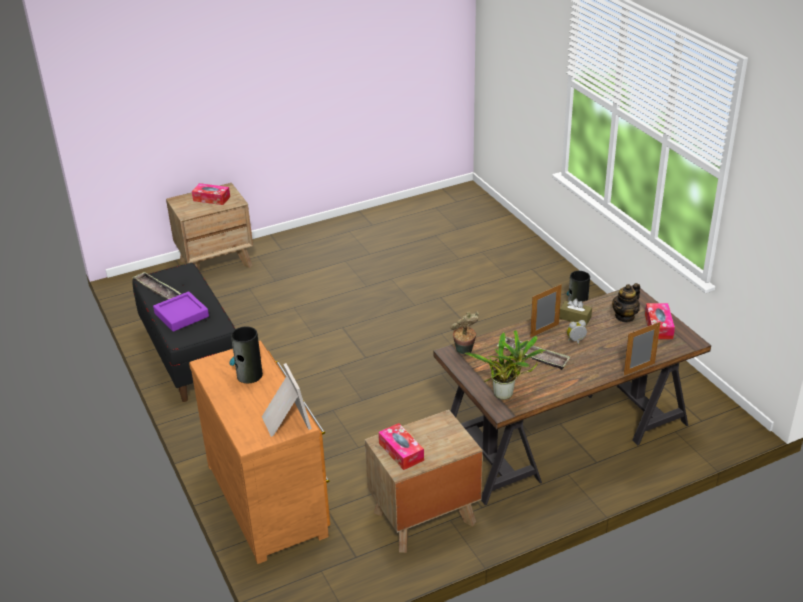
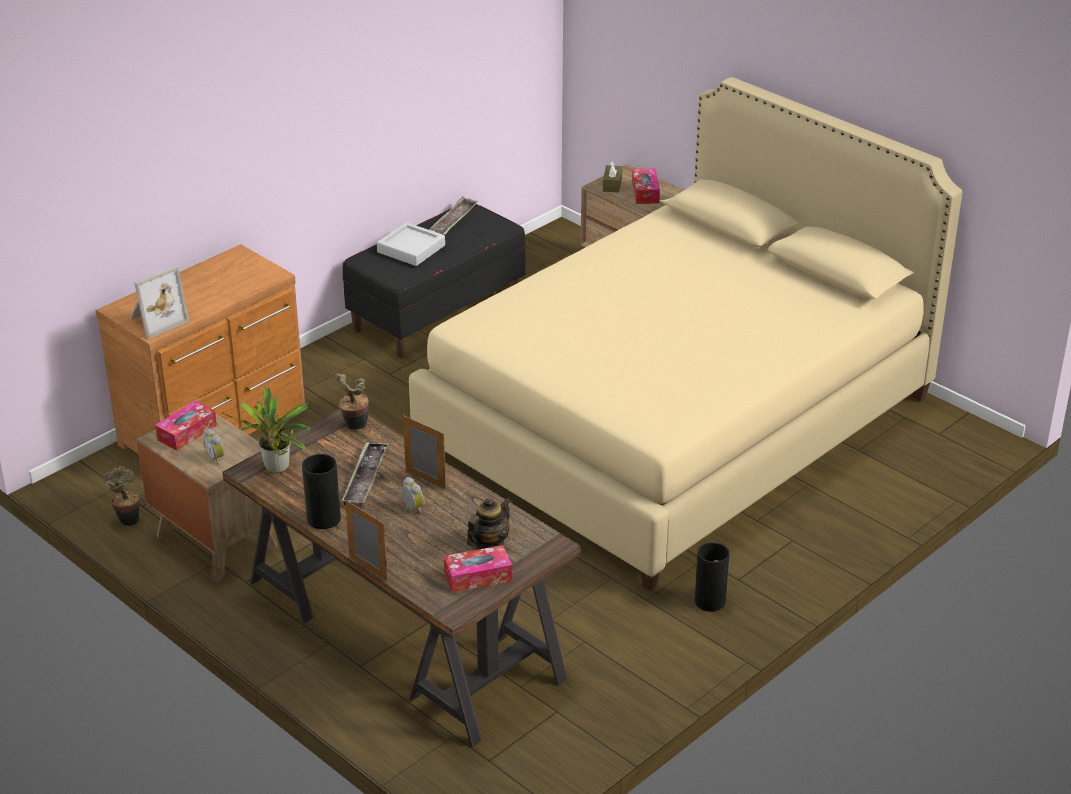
camera: 70 degrees right, 0 degrees up
(181, 315) = (411, 249): purple tray -> grey tray
(249, 375) = (227, 283): vase -> vase (323, 518)
(370, 568) = (127, 519): none -> potted plant
(394, 282) = (677, 422): none -> beige bed
(444, 439) = (216, 458): none -> alarm clock
(575, 318) = (467, 501): brown tissue box -> brown tissue box (612, 184)
(625, 317) = (489, 544): teapot -> teapot turned 105 degrees clockwise

